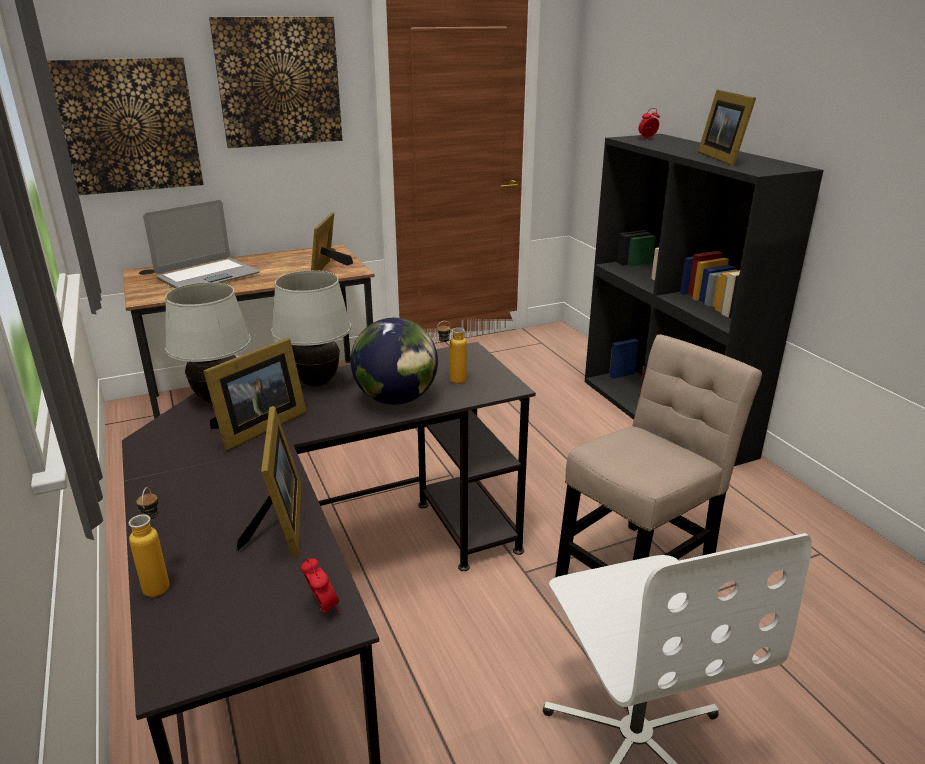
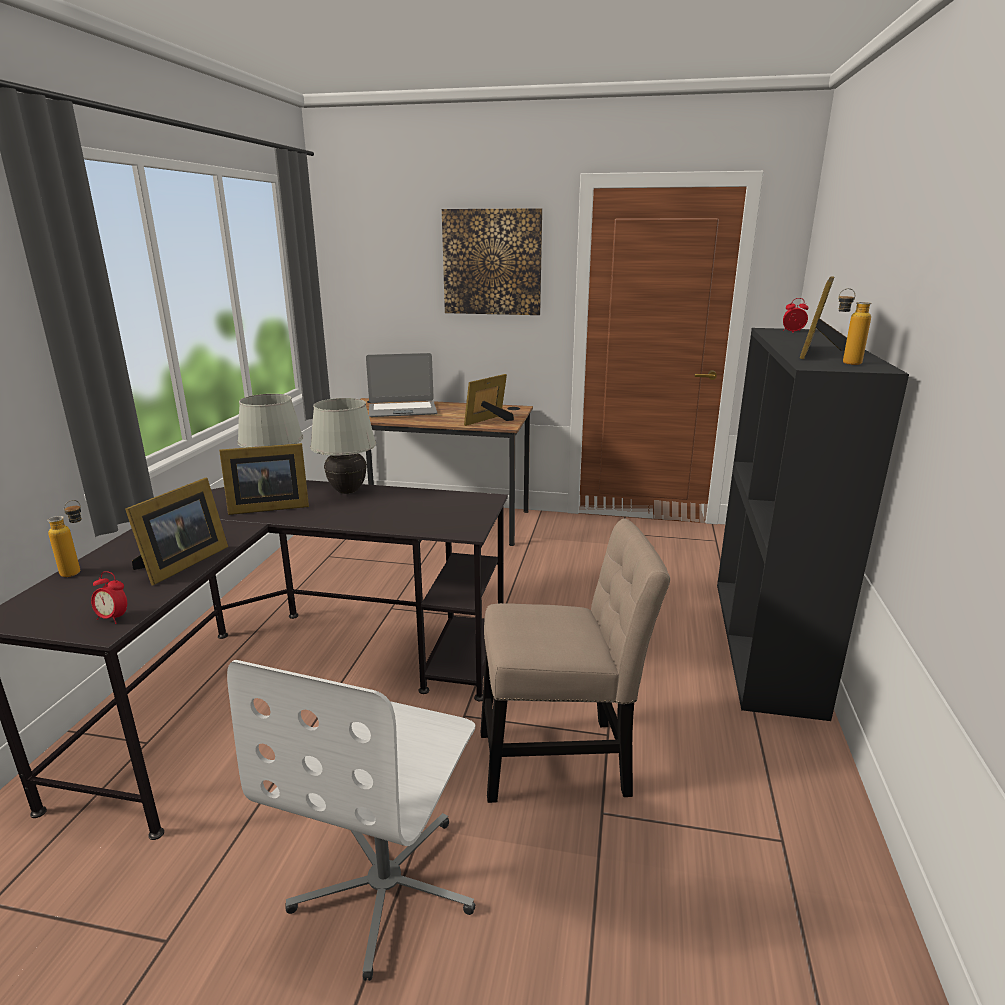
camera: 35 degrees right, 5 degrees down
(128, 126) = (377, 290): picture -> none
(323, 608) = (113, 618): alarm clock -> alarm clock turned 105 degrees clockwise
(396, 399) = (376, 516): globe -> none
(451, 382) = (434, 516): bottle -> bottle (844, 363)

